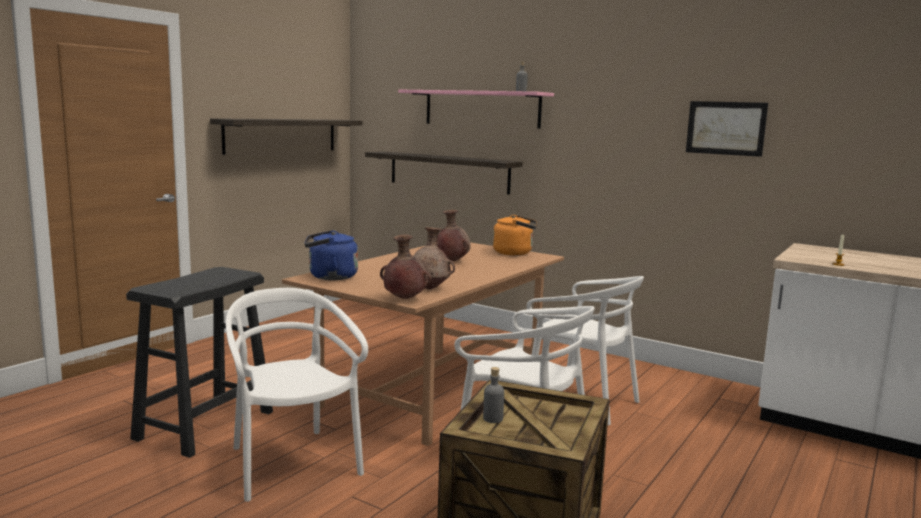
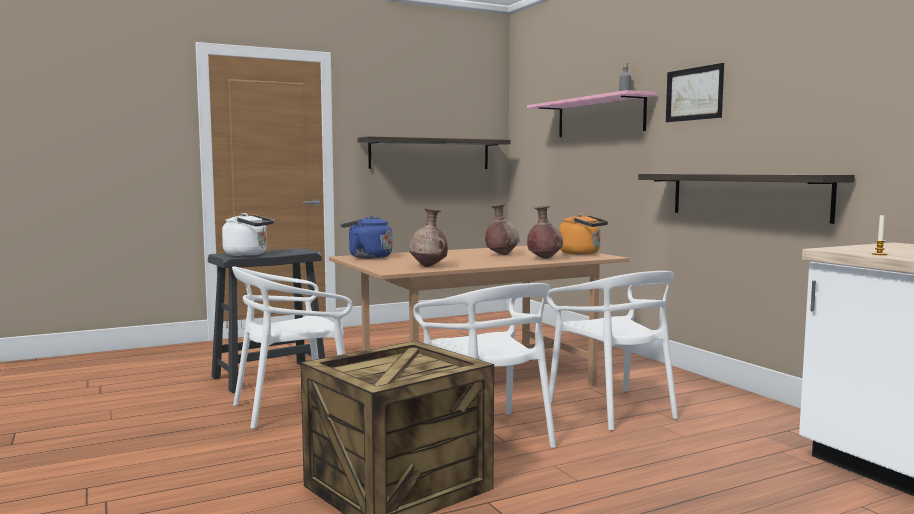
camera: 30 degrees right, 5 degrees down
(187, 286) = (248, 254): none -> white kettle
(292, 464) = (292, 408): white chair -> white chair turned 120 degrees counterclockwise
(404, 299) = (387, 270): brown vase -> brown vase (544, 258)
(448, 172) = (575, 183): shelf -> shelf (746, 195)
(493, 419) = (369, 364): grey bottle -> none
(725, 128) = (815, 108): picture -> picture (694, 94)

